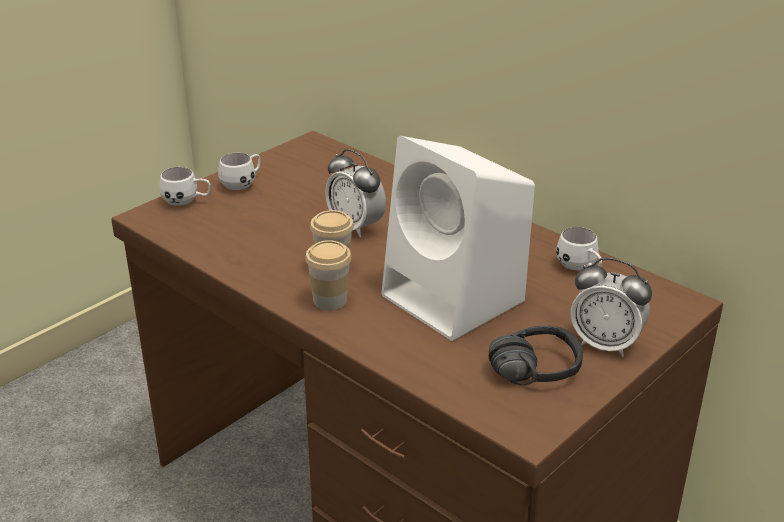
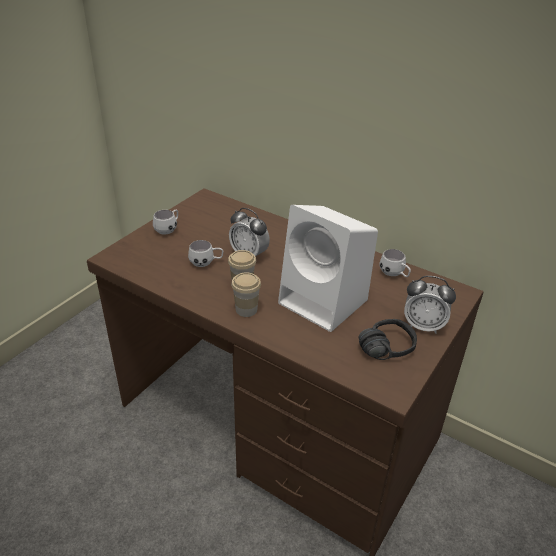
camera: 10 degrees left, 5 degrees up
(187, 201) = (134, 244): white mug -> white mug (206, 263)

